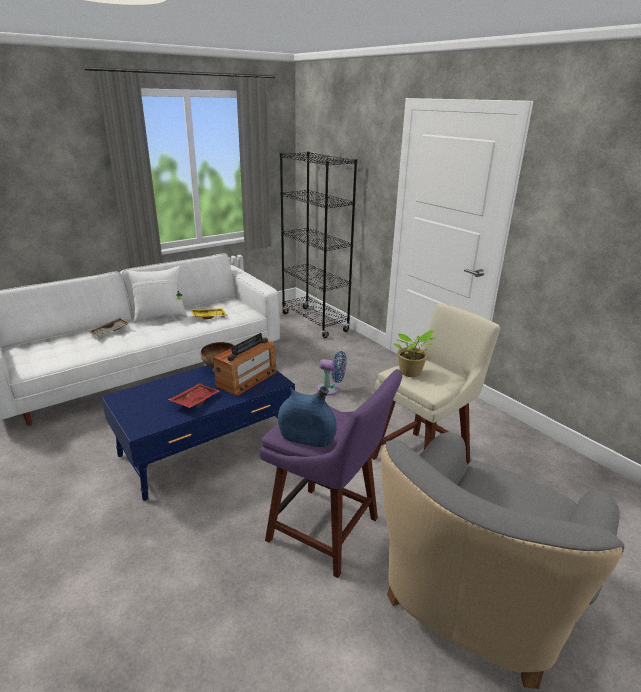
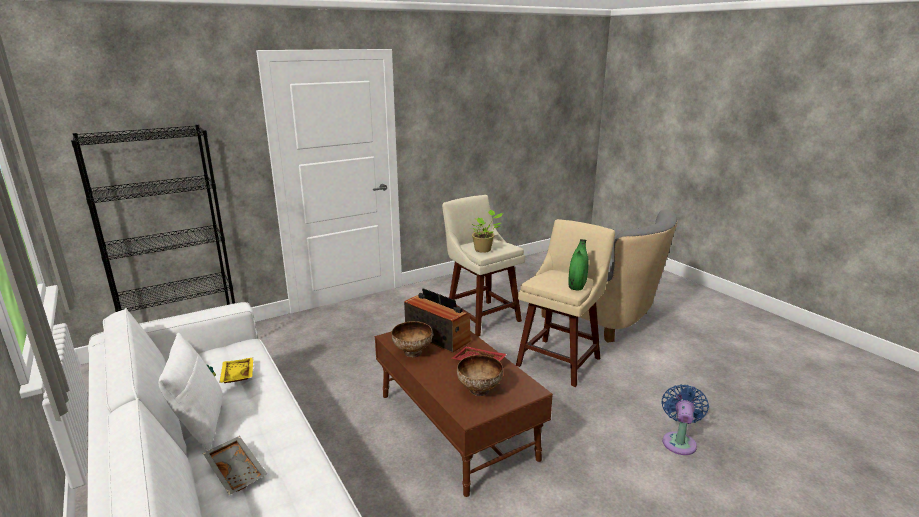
camera: 85 degrees left, 5 degrees down
(149, 401) = (479, 390): none -> bowl
(207, 447) = (455, 425): blue coffee table -> brown coffee table
(306, 438) = (577, 284): blue vase -> green vase
(327, 531) = (560, 360): purple stool -> beige stool
(331, 389) = (365, 348): blue fan -> blue fan (679, 441)

